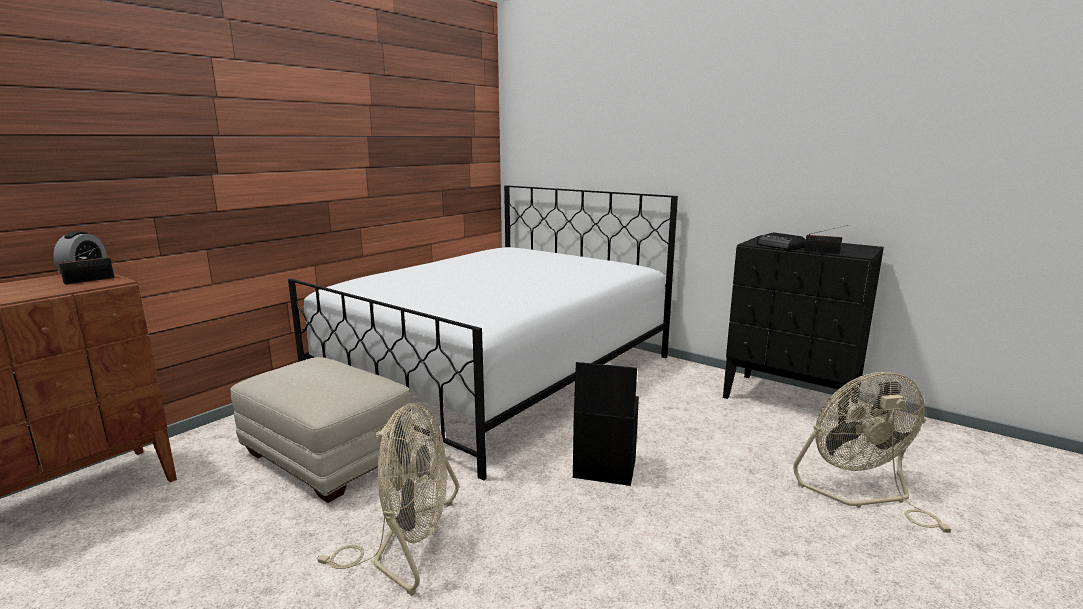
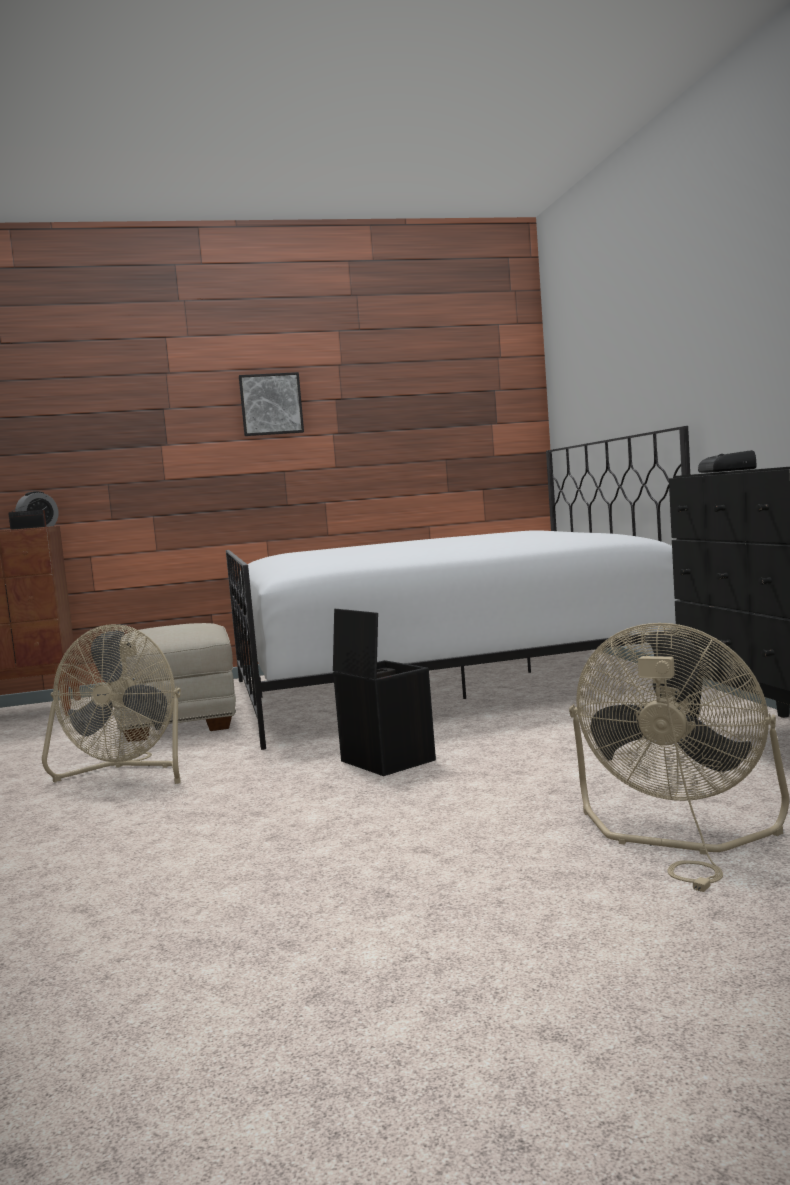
camera: 40 degrees right, 10 degrees down
(317, 138) = (271, 404): none -> picture
(405, 545) = (127, 773): beige fan -> beige fan turned 60 degrees clockwise
(824, 253) = (754, 469): radio -> none

